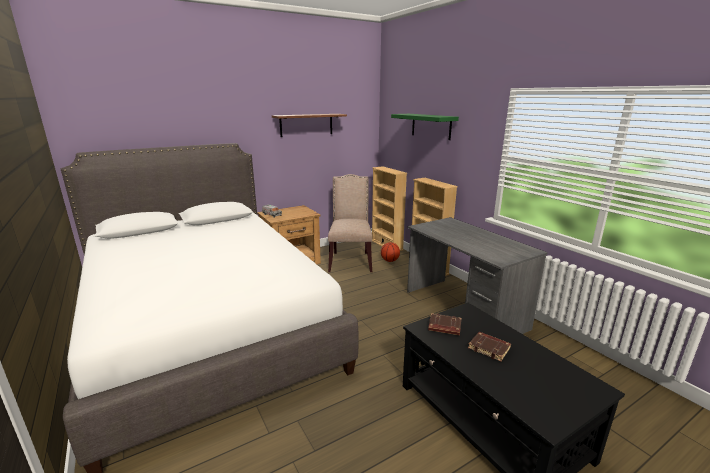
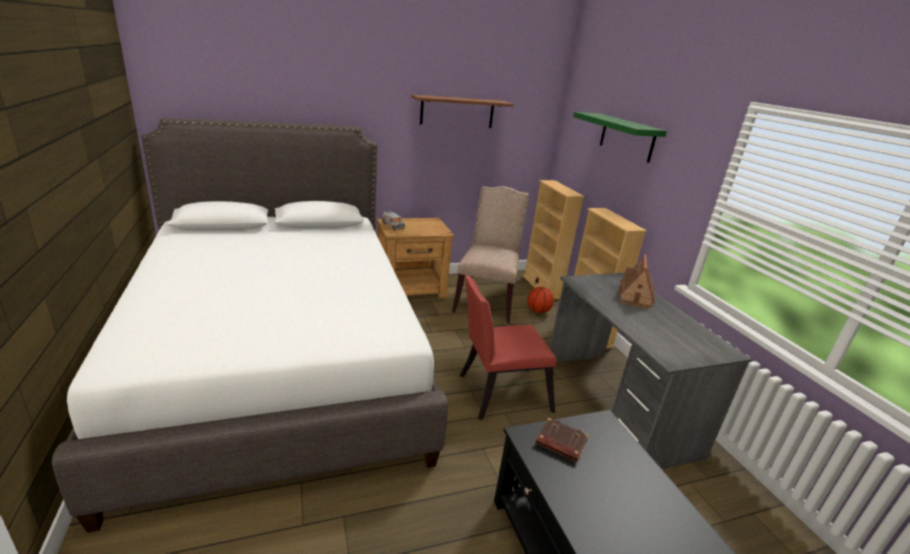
camera: 10 degrees right, 5 degrees up
(380, 317) = (498, 392): none -> red chair
(462, 230) = (635, 296): none -> toy house
(489, 348) = (614, 494): brown book -> none

